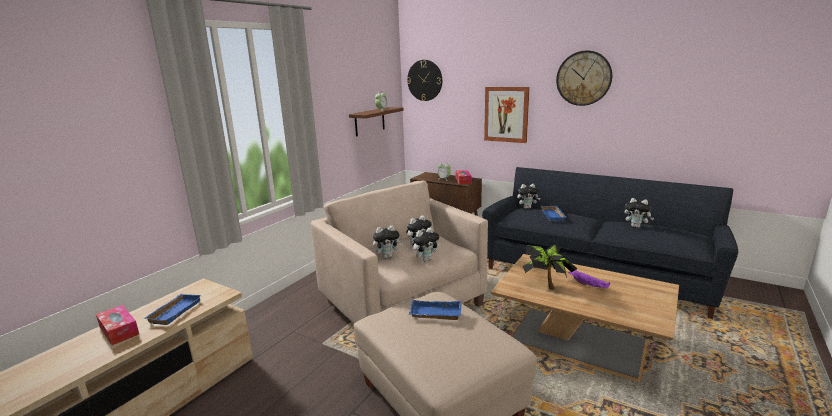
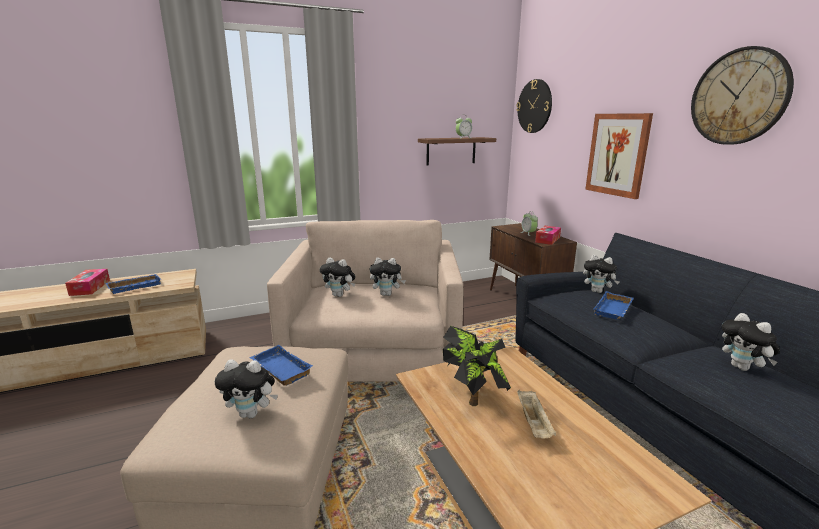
camera: 35 degrees right, 0 degrees up
(426, 259) = (369, 310): plush toy -> plush toy (251, 414)
(589, 285) = (534, 424): purple tray -> beige tray

